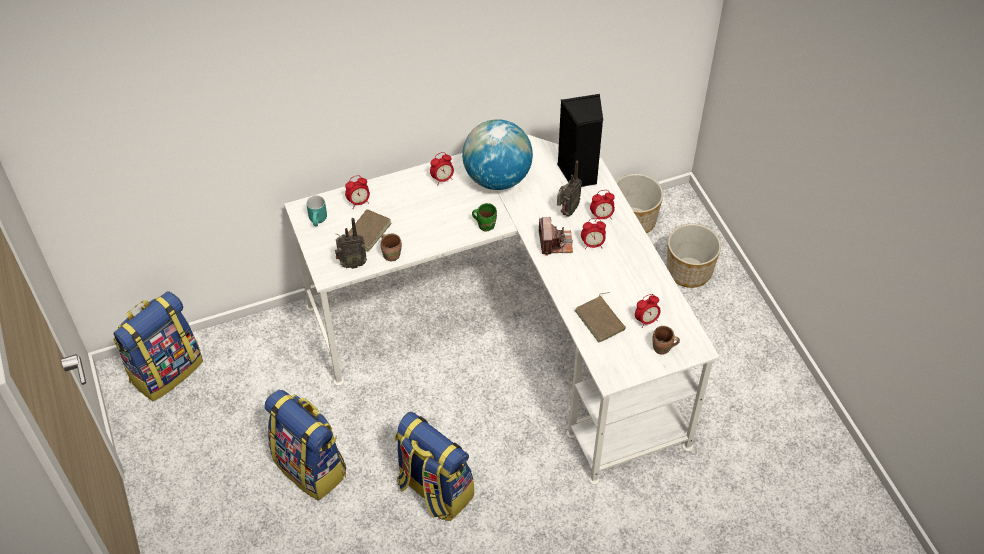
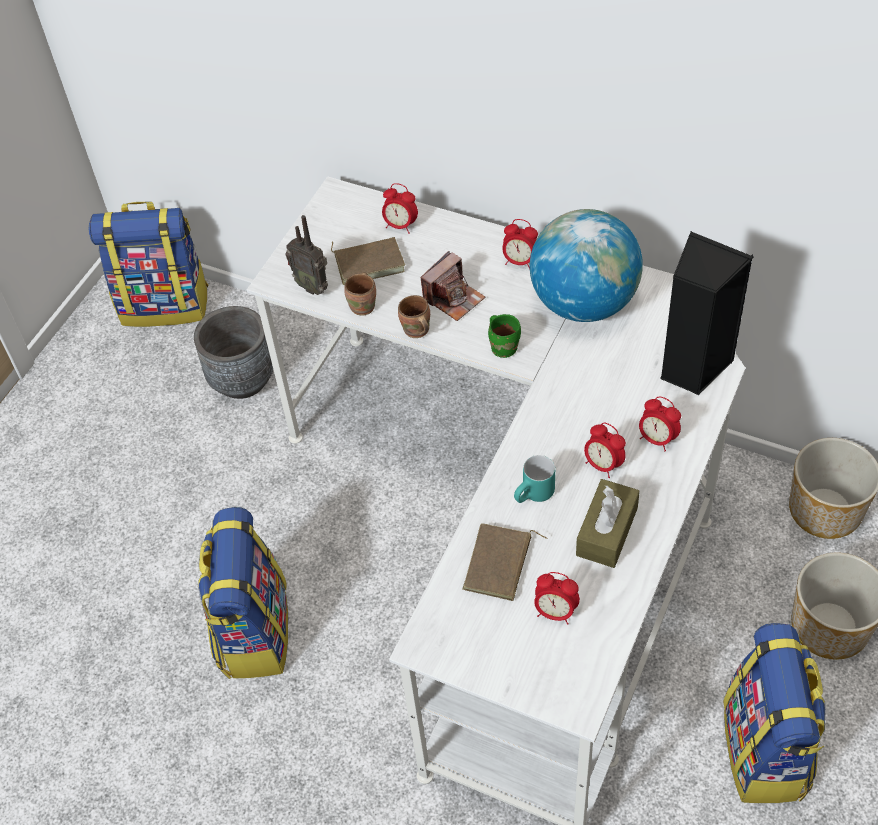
camera: 50 degrees right, 0 degrees up
(269, 375) = (243, 379): none -> grey planter
(311, 467) = (174, 503): backpack -> backpack (766, 750)
(319, 221) = (337, 217): turquoise mug -> turquoise mug (535, 496)
(555, 243) = (559, 428): camera -> camera (453, 298)
(567, 211) = (619, 401): radio -> none
(627, 271) = (607, 531): none -> brown tissue box
(662, 349) = (531, 665): brown mug -> brown mug (416, 331)

